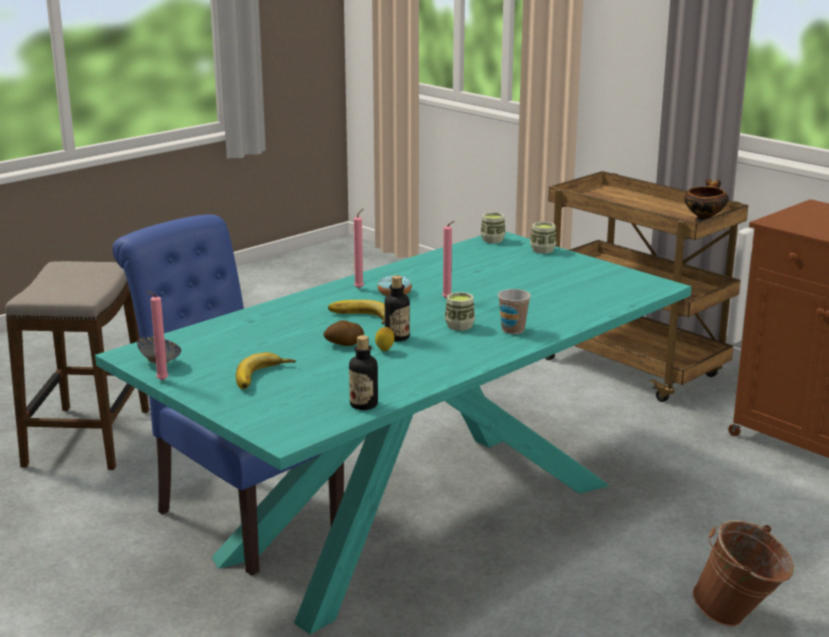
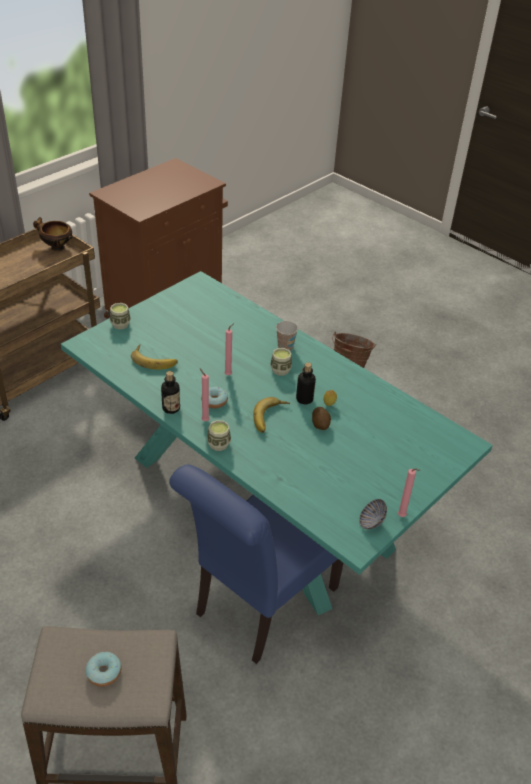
camera: 95 degrees left, 20 degrees up
(67, 283) = (104, 673): none -> donut
(264, 377) = (384, 461): banana -> banana (154, 359)
(363, 404) = (414, 412): bottle -> bottle (171, 408)
(492, 240) = (90, 348): cup -> cup (218, 444)

